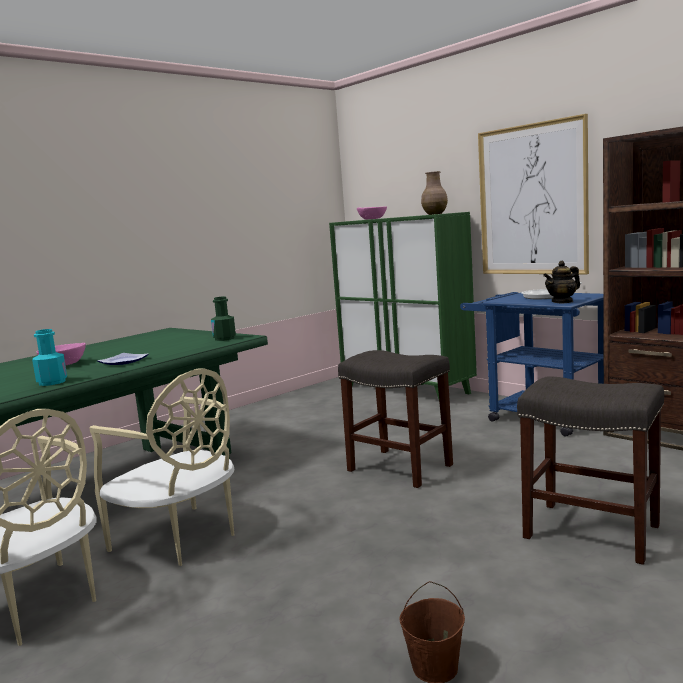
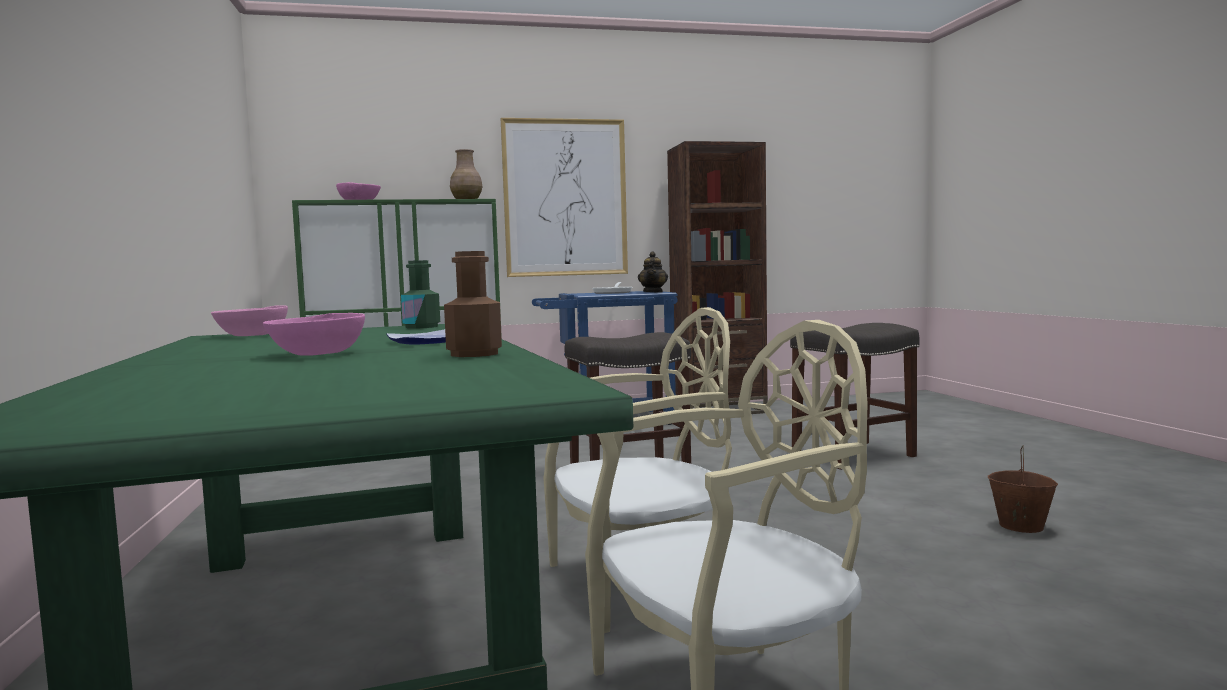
camera: 60 degrees left, 5 degrees down
(52, 382) = (474, 354): turquoise bottle -> brown bottle
(167, 333) = (252, 335): none -> pink bowl

